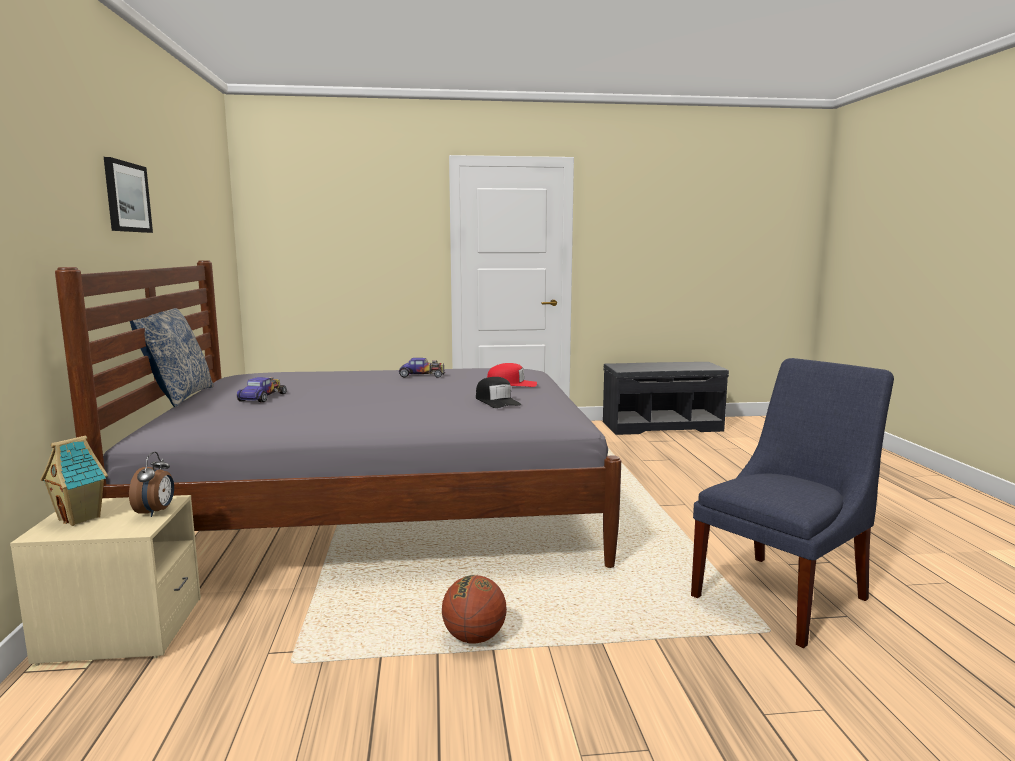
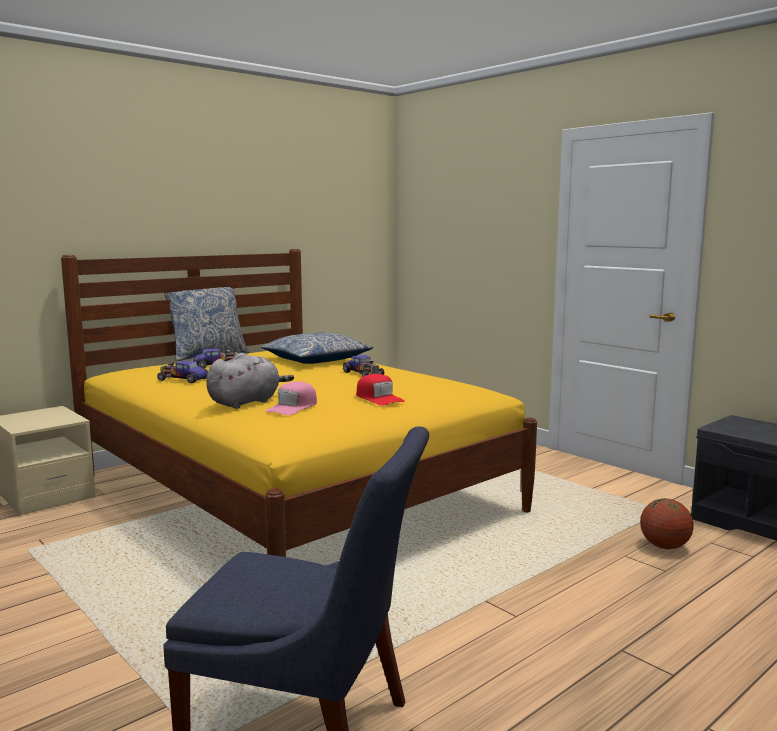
camera: 55 degrees right, 0 degrees up
(81, 518) = (32, 415): toy house -> none
(126, 197) = (184, 202): picture -> none
(156, 512) = (52, 423): alarm clock -> none
(299, 412) = (182, 379): none -> toy car
(328, 376) = (316, 360): none -> pillow
(382, 511) = (292, 493): grey bed -> yellow bed
(447, 408) = (246, 402): none -> grey plush toy
(474, 638) = (95, 595): basketball -> basketball (664, 546)
(497, 401) = (293, 407): black cap -> pink cap

